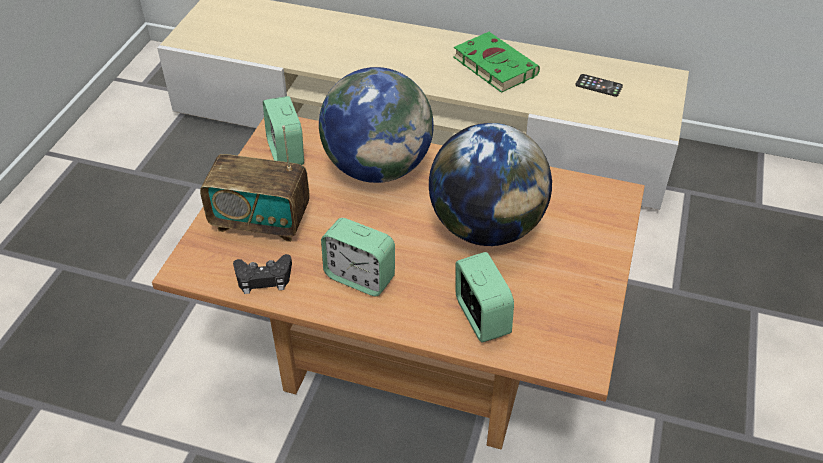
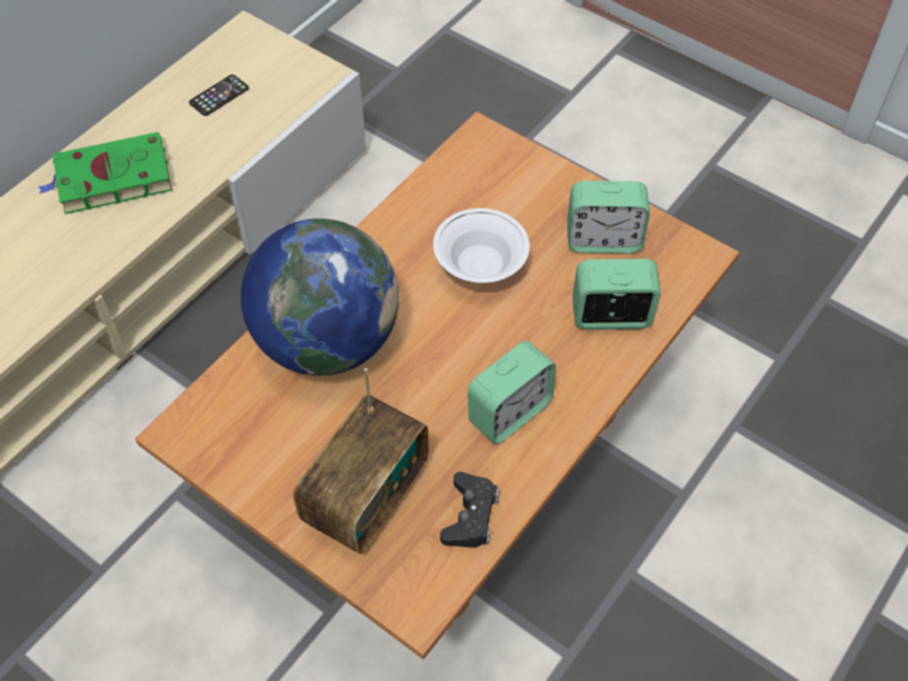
camera: 70 degrees left, 10 degrees up
(286, 153) = (243, 436): alarm clock -> alarm clock (603, 239)
(486, 227) = (480, 267): globe -> white bowl

